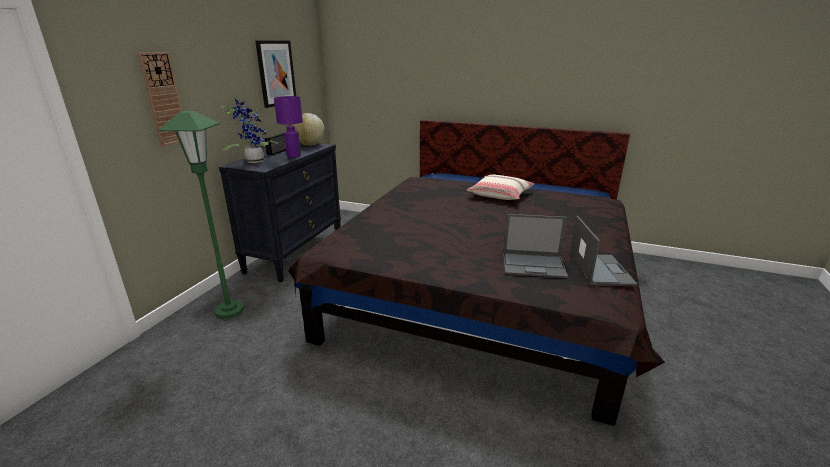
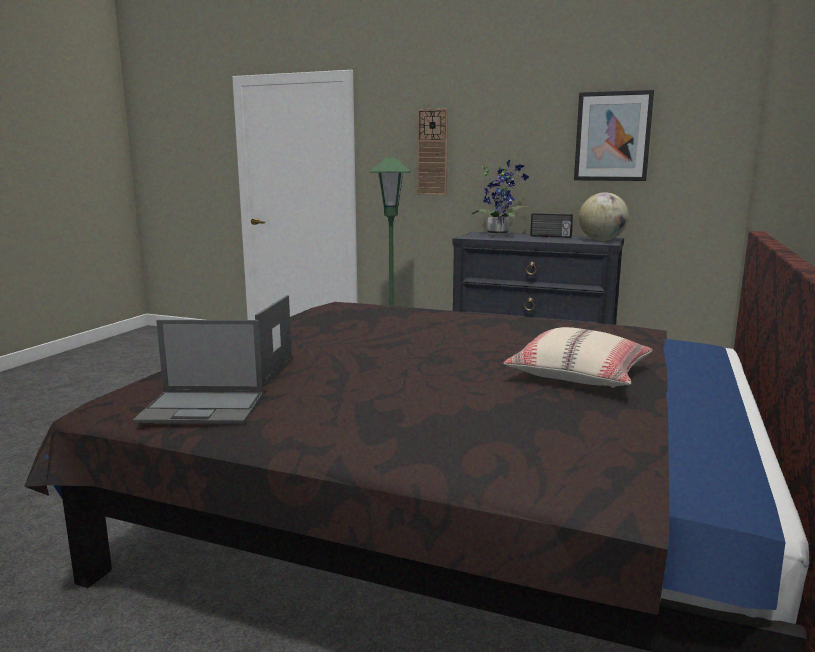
camera: 90 degrees right, 10 degrees down
(293, 156) = (530, 239): purple table lamp -> none

